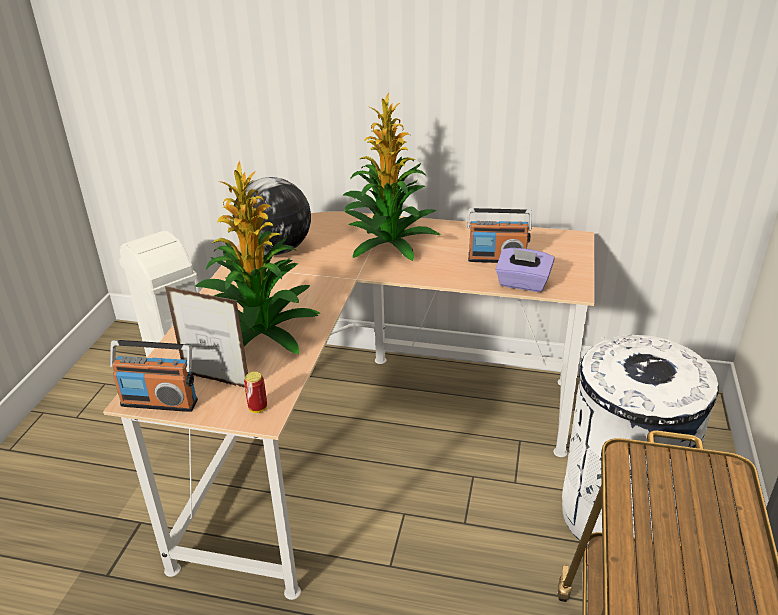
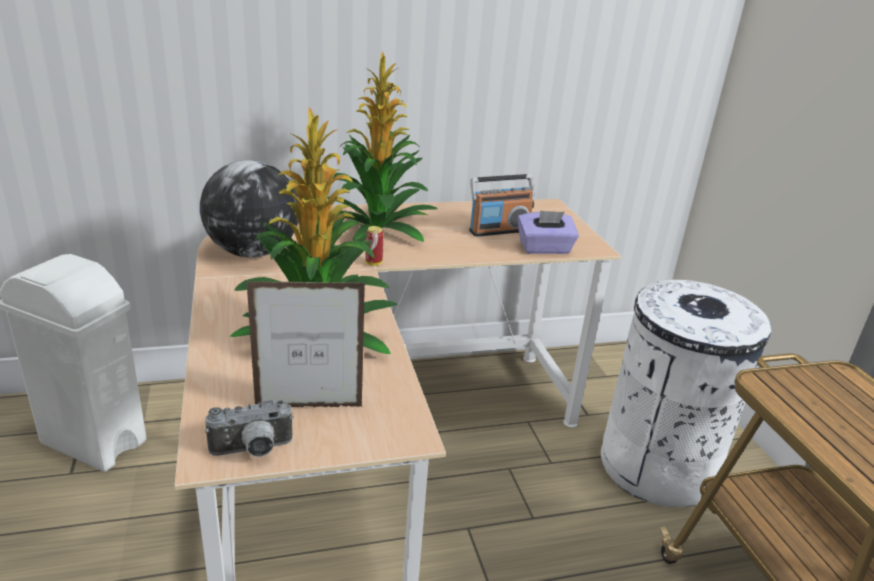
camera: 30 degrees left, 5 degrees down
(160, 402) = (252, 451): radio -> camera
(258, 408) = (392, 426): can -> can (373, 263)

